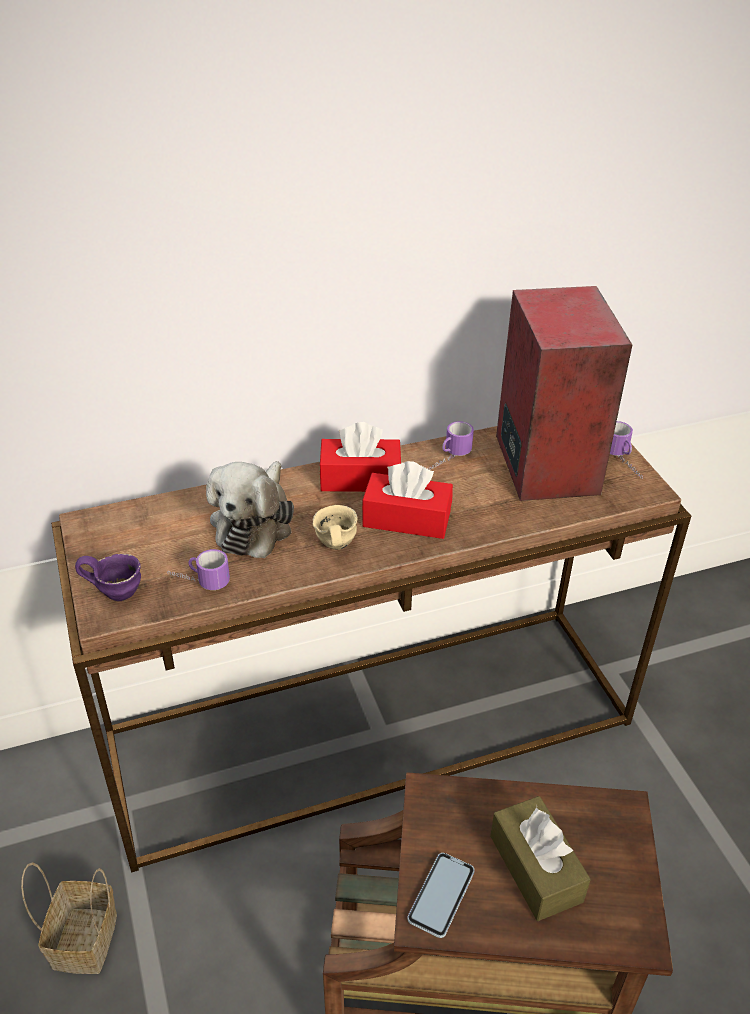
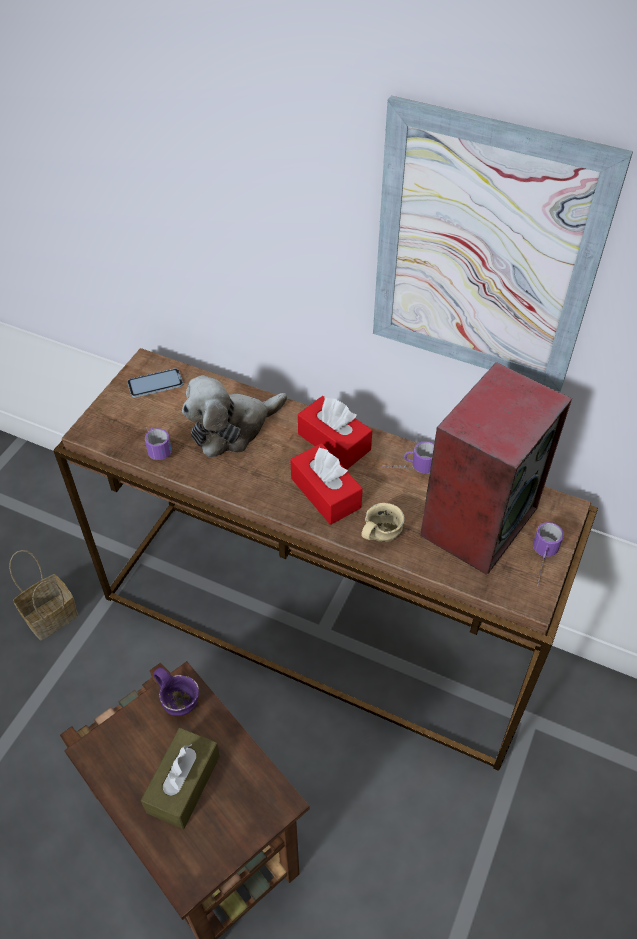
camera: 45 degrees right, 10 degrees up
(117, 591) = (110, 421): purple mug -> purple mug (180, 701)
(333, 547) = (256, 479): beige mug -> beige mug (379, 536)
(441, 895) = (117, 748): phone -> phone (155, 384)
(465, 188) = (484, 253): none -> picture

